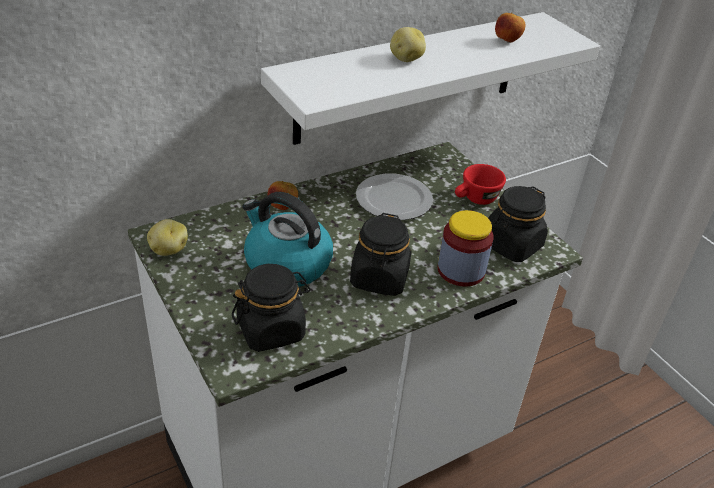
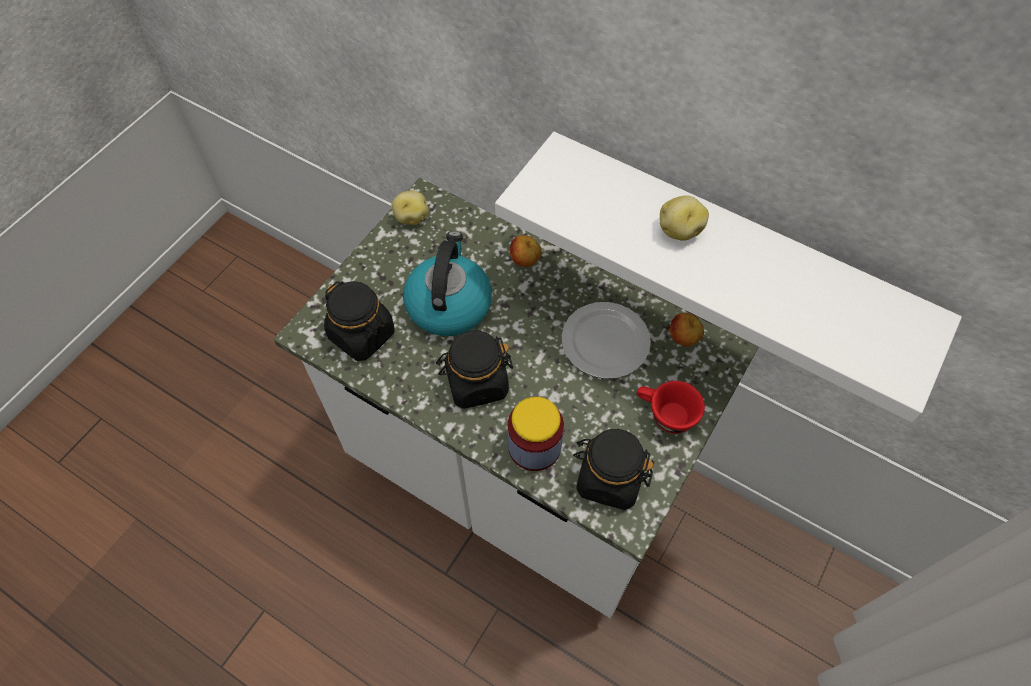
camera: 65 degrees right, 20 degrees up
(507, 41) = (823, 306): apple -> apple (683, 338)

